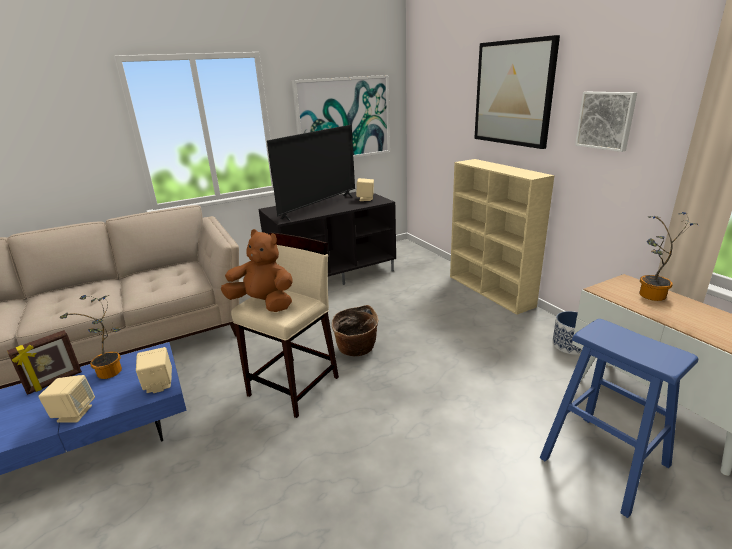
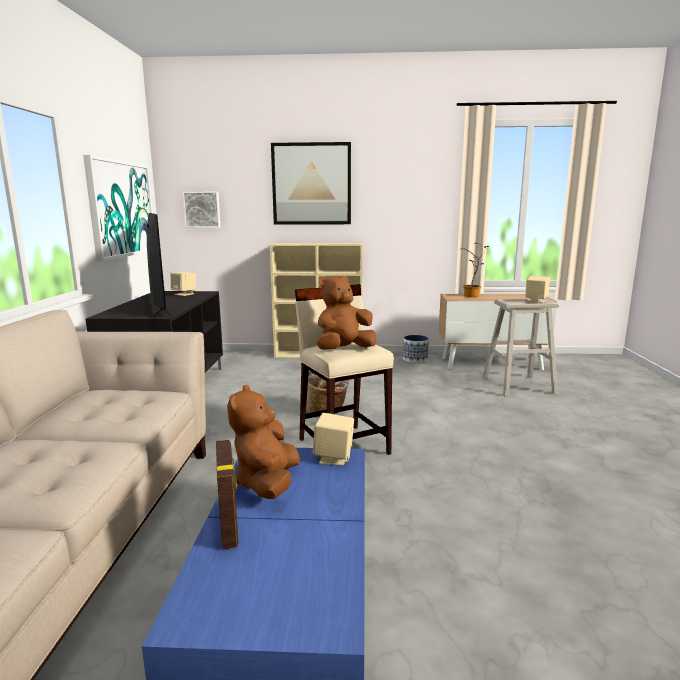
camera: 60 degrees left, 10 degrees down
(74, 413) = (332, 509): beige speaker -> beige speaker (535, 301)
(112, 373) = (267, 483): potted plant -> brown plush toy
(604, 461) = (518, 385): blue stool -> beige stool
(606, 120) = (397, 199): picture -> picture (202, 209)

